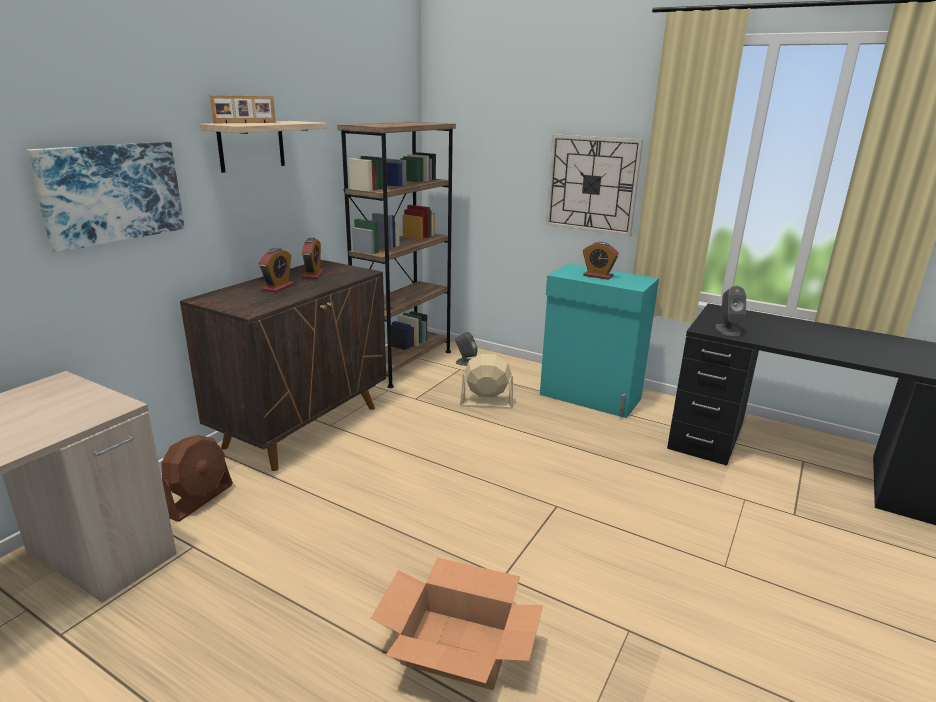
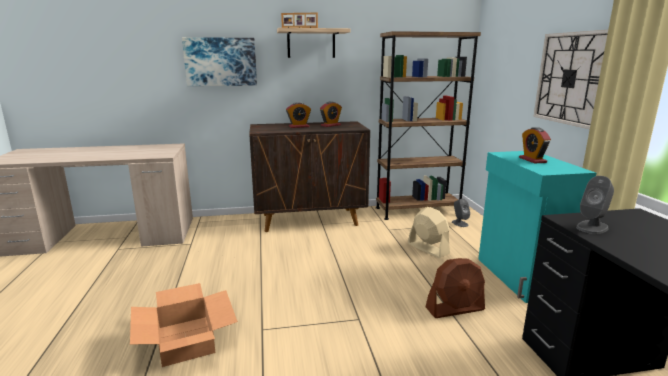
camera: 50 degrees right, 5 degrees down
(198, 499) = (222, 229): brown fan -> brown fan (455, 309)

